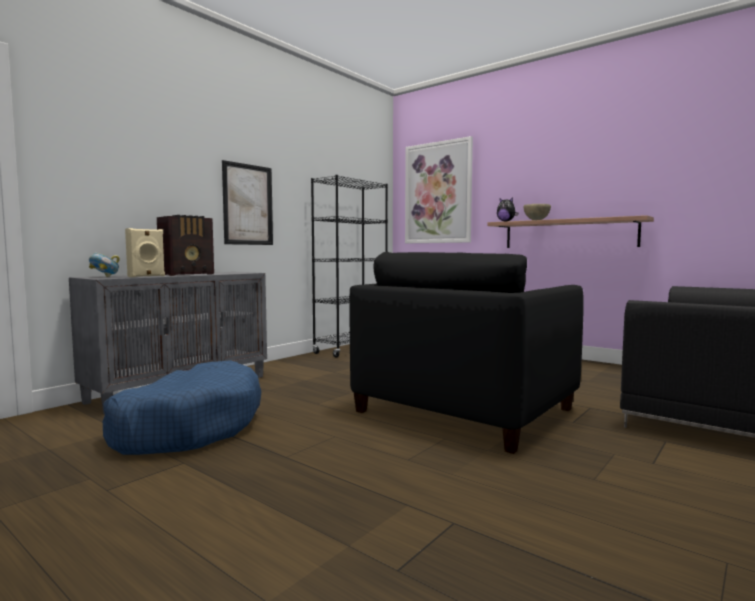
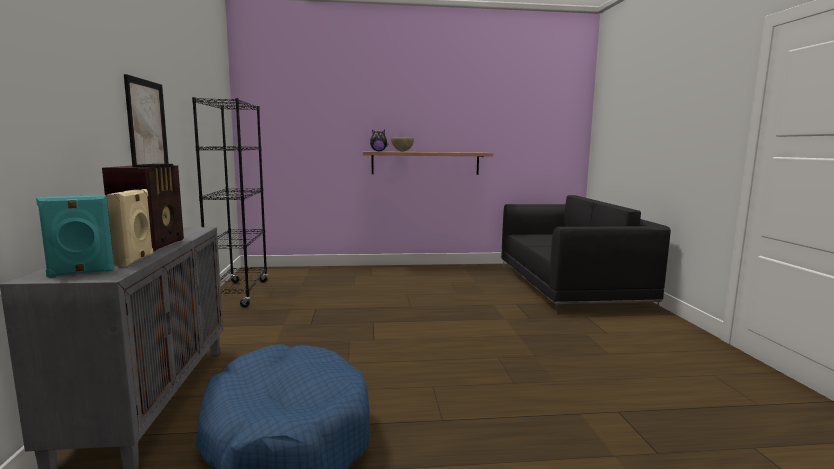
camera: 45 degrees left, 5 degrees up
(105, 277) = (81, 273): bowl -> turquoise speaker
(438, 193) = (293, 116): picture -> none
(464, 410) = (461, 330): black armchair -> none

